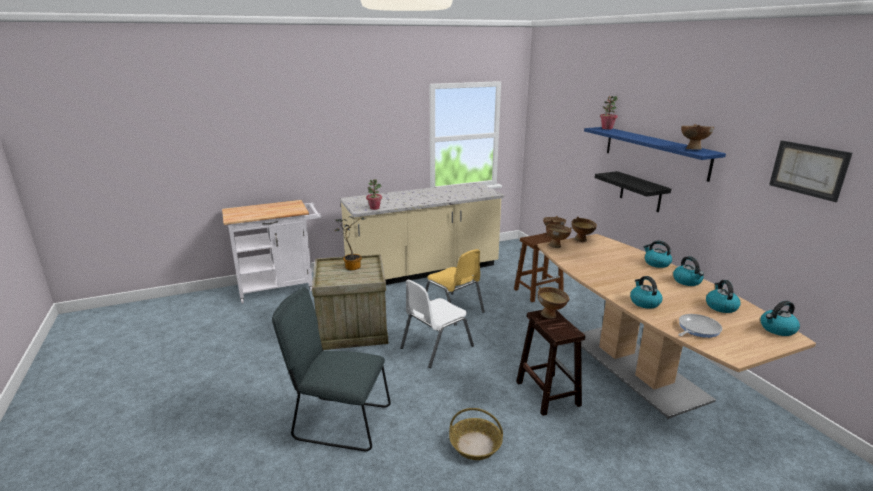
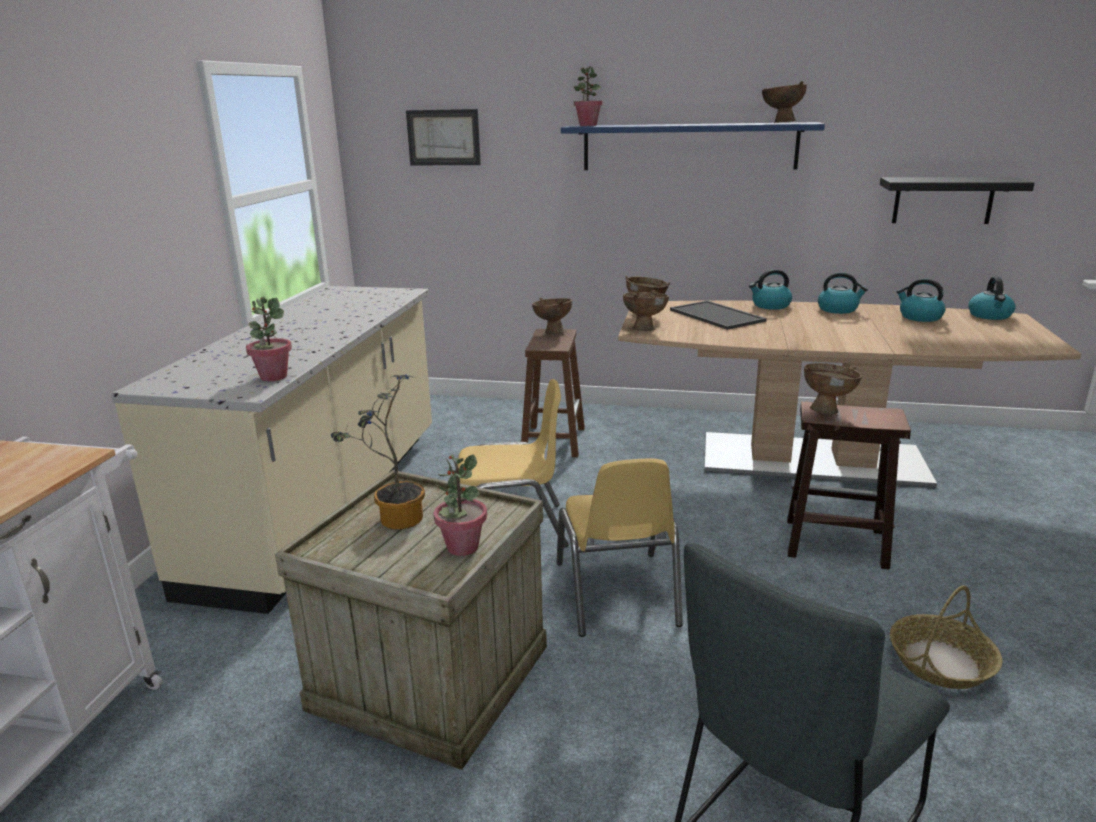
camera: 55 degrees left, 0 degrees up
(345, 281) = (462, 547): none -> potted plant
(436, 347) = (616, 593): white chair -> yellow chair
(610, 255) = (718, 315): none -> tray
(640, 192) = (670, 217): black shelf -> black shelf (943, 200)
(644, 302) = (883, 340): kettle -> none
(697, 329) = (974, 341): frying pan -> none
(808, 170) = (941, 118): picture -> picture (443, 137)

